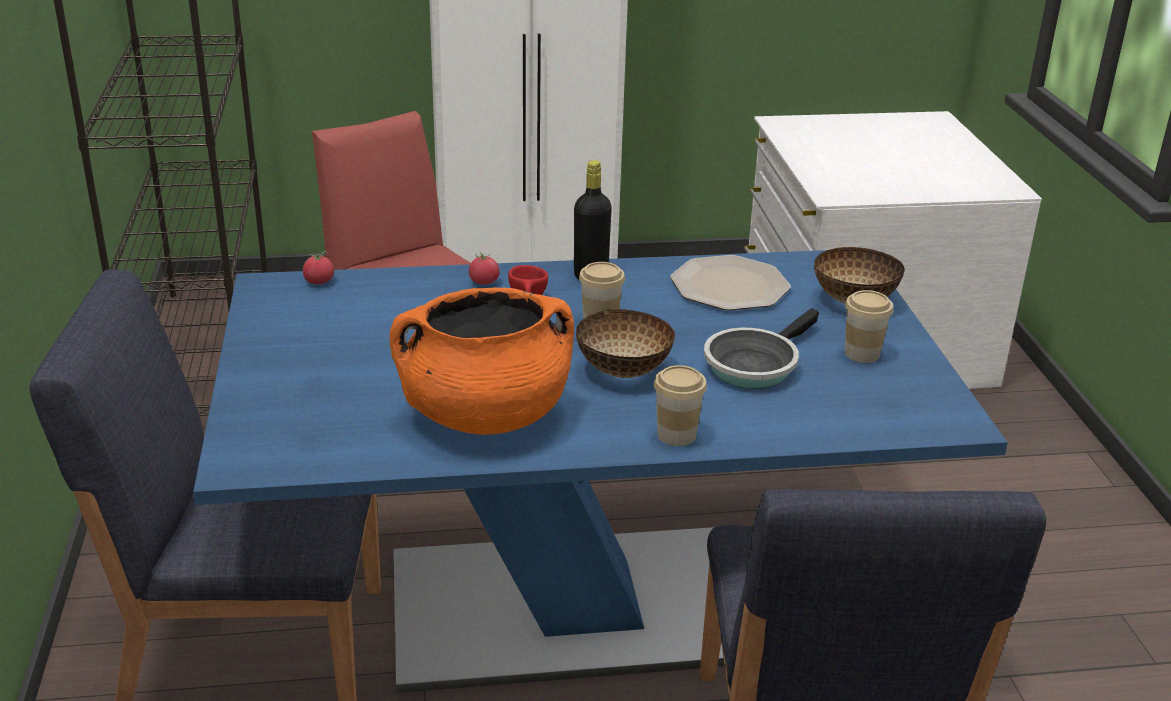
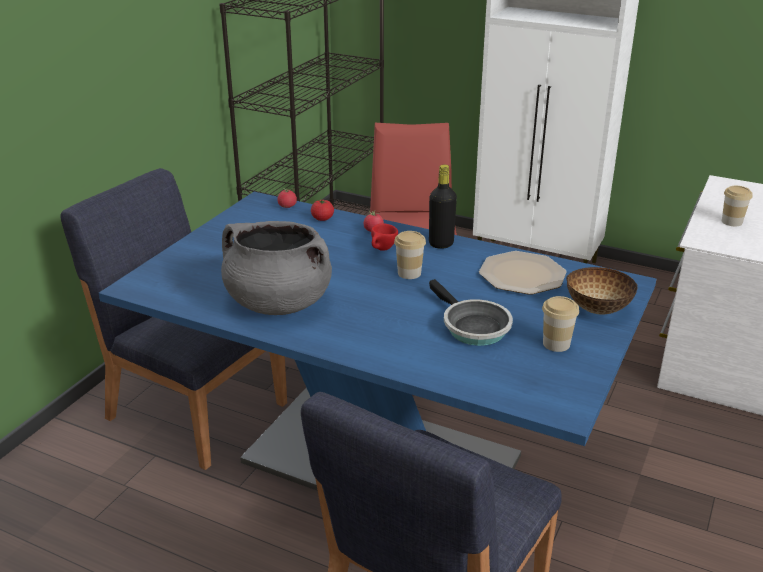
camera: 35 degrees right, 0 degrees up
(393, 285) = (322, 219): none -> tomato
(485, 415) = (278, 303): orange cooking pot -> grey cooking pot
(625, 371) = (387, 304): bowl -> none
(676, 435) = (368, 351): cup -> cup (731, 222)
(754, 365) = (472, 327): frying pan -> frying pan turned 105 degrees counterclockwise

